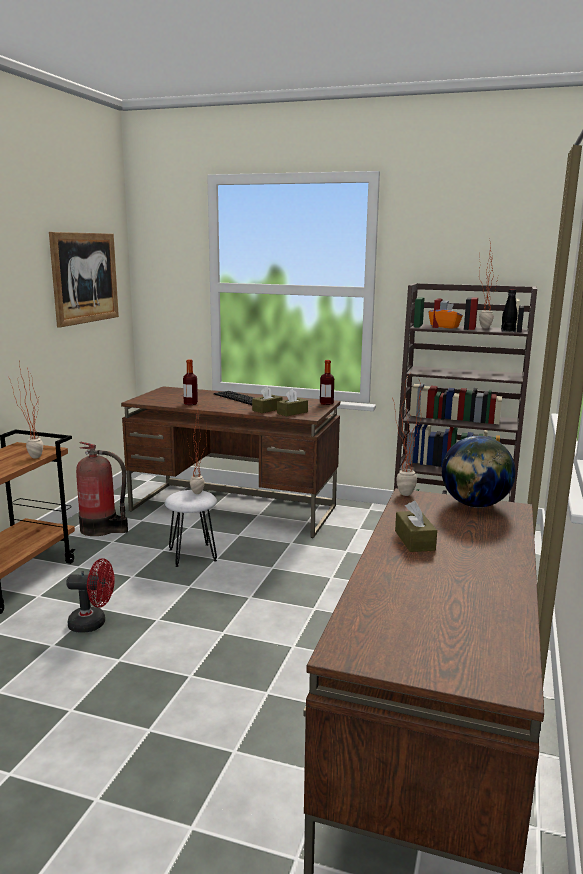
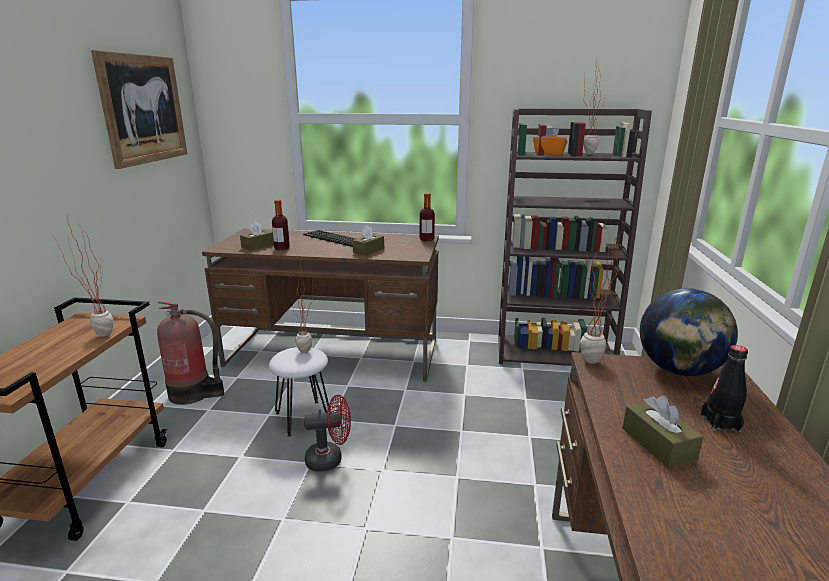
camera: 10 degrees left, 5 degrees up
(93, 623) = (204, 537): red fan -> red fan (330, 459)
(292, 412) = (397, 253): brown tissue box -> brown tissue box (258, 246)
(508, 331) = (617, 156): black bottle -> black bottle (720, 423)

